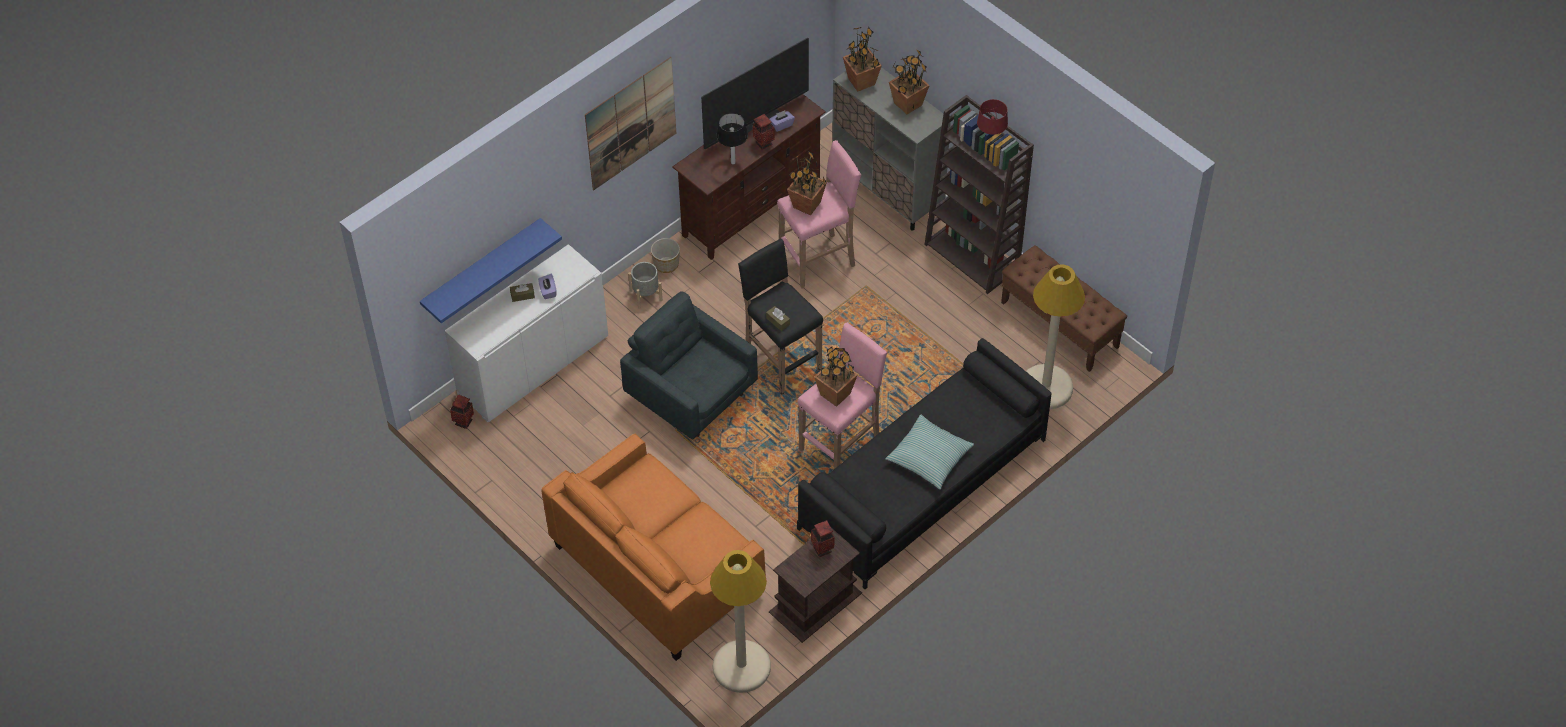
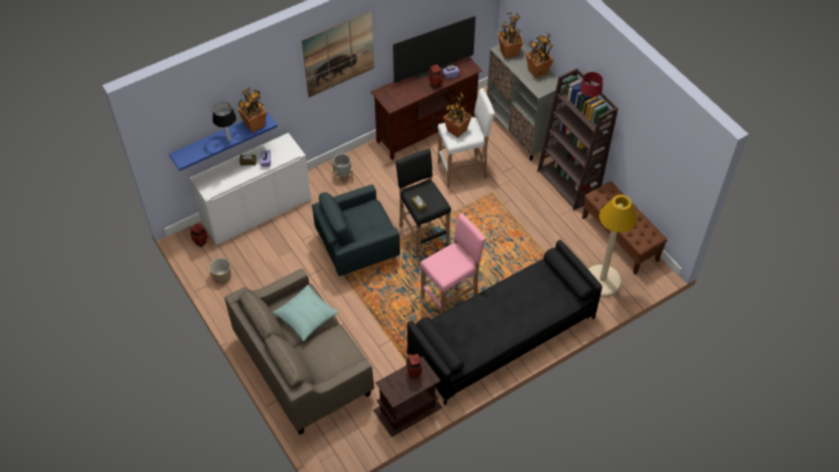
camera: 10 degrees right, 0 degrees up
(657, 568) = (303, 365): orange sofa -> beige sofa
(666, 264) = (361, 158): planter -> planter (222, 276)
(691, 394) = (356, 247): grey armchair -> grey armchair turned 75 degrees counterclockwise
(733, 163) = (412, 95): table lamp -> table lamp (228, 139)
(741, 667) = (344, 447): beige floor lamp -> none
(819, 260) = (463, 170): pink stool -> white stool
(835, 394) = (447, 263): potted plant -> potted plant (254, 124)
(929, 457) = (506, 318): pillow -> pillow (306, 316)

